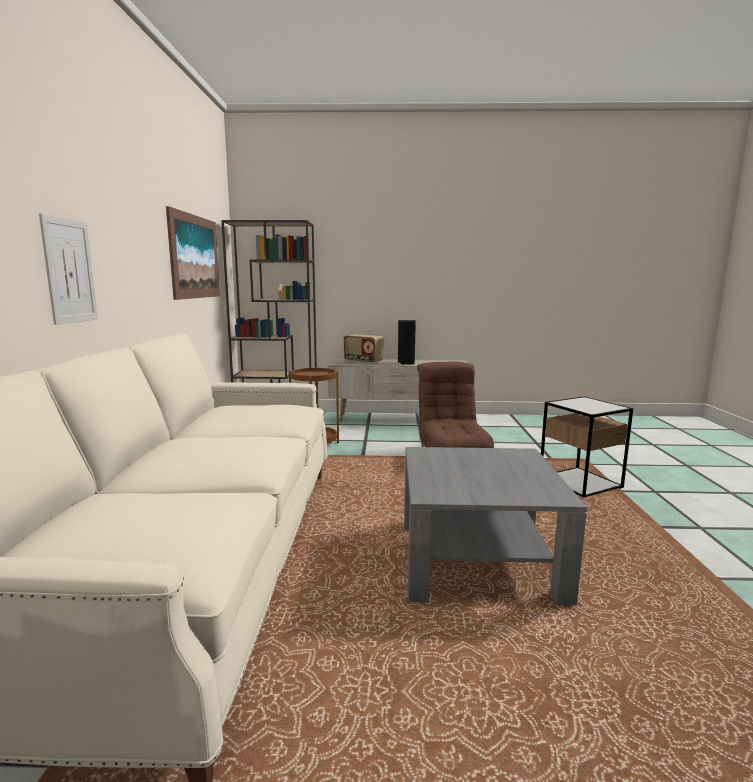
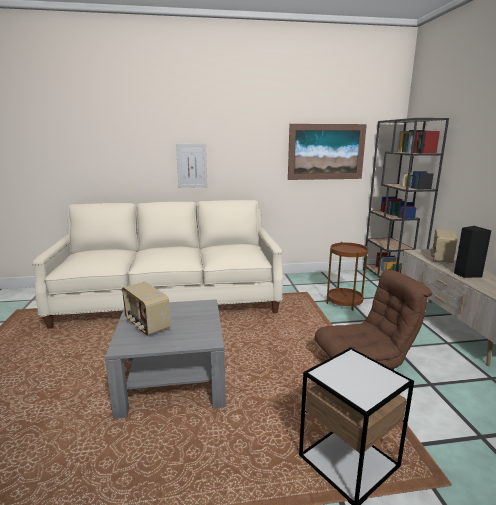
camera: 80 degrees right, 5 degrees up
(490, 484) = (146, 325): none -> radio

